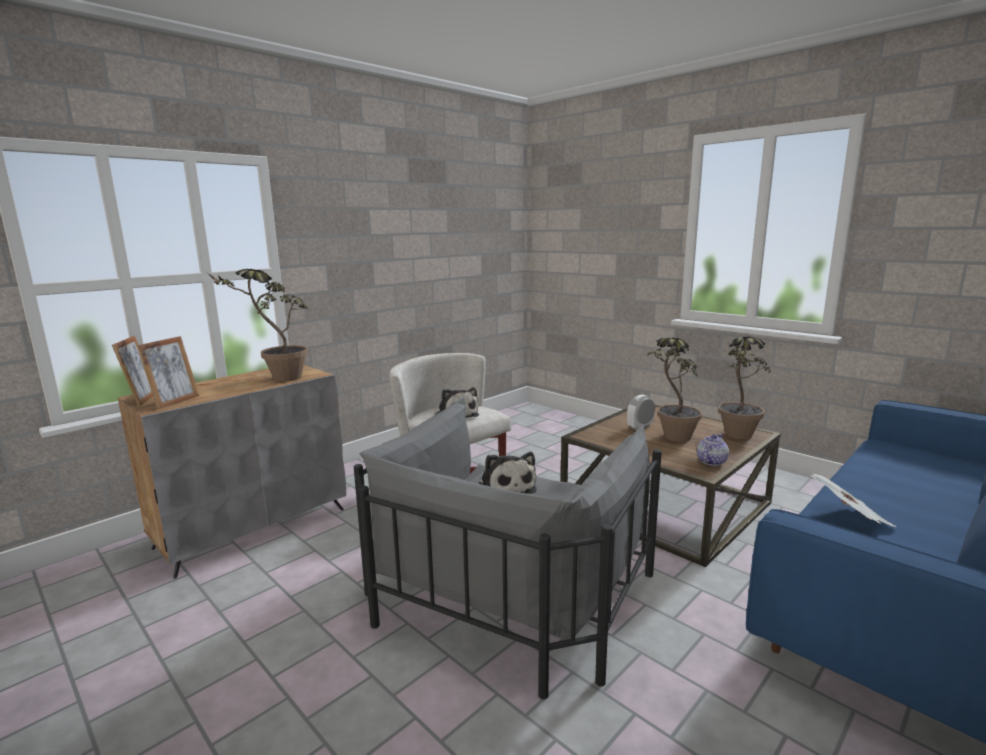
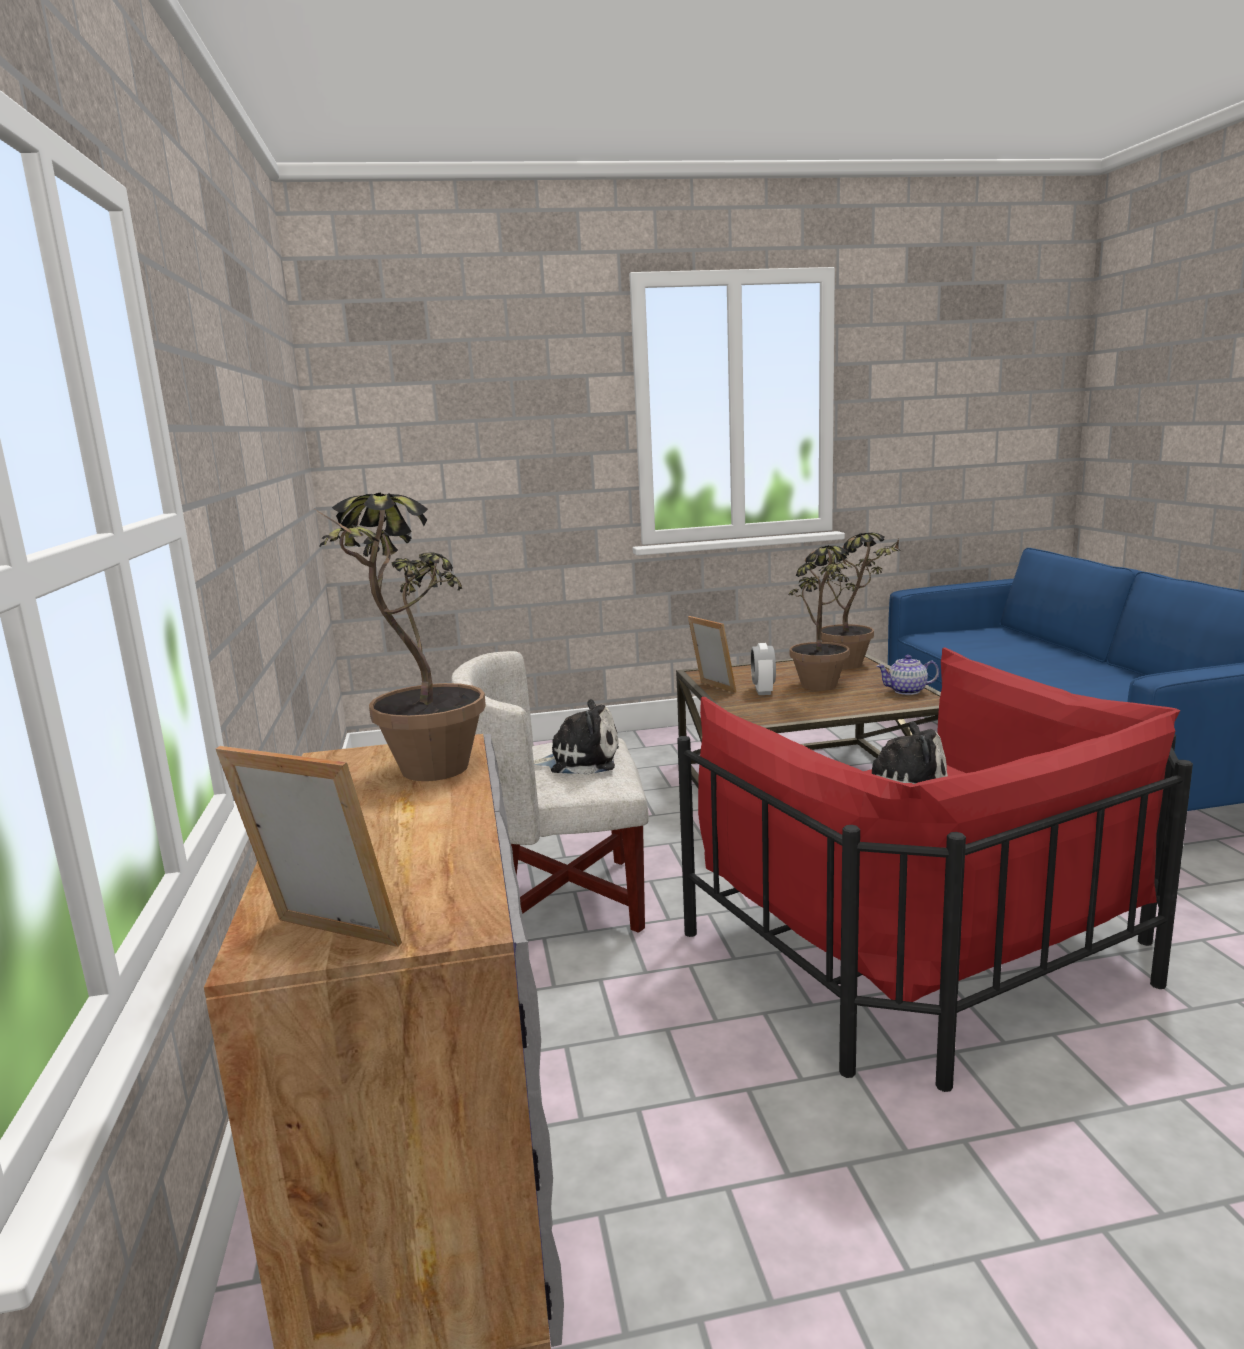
camera: 55 degrees left, 0 degrees up
(174, 401) = (436, 894): picture frame -> picture frame (712, 688)
(505, 591) = (924, 947): grey armchair -> red armchair
(711, 461) = (907, 691): teapot -> teapot turned 75 degrees counterclockwise
(848, 518) = (1071, 688): newspaper -> none

